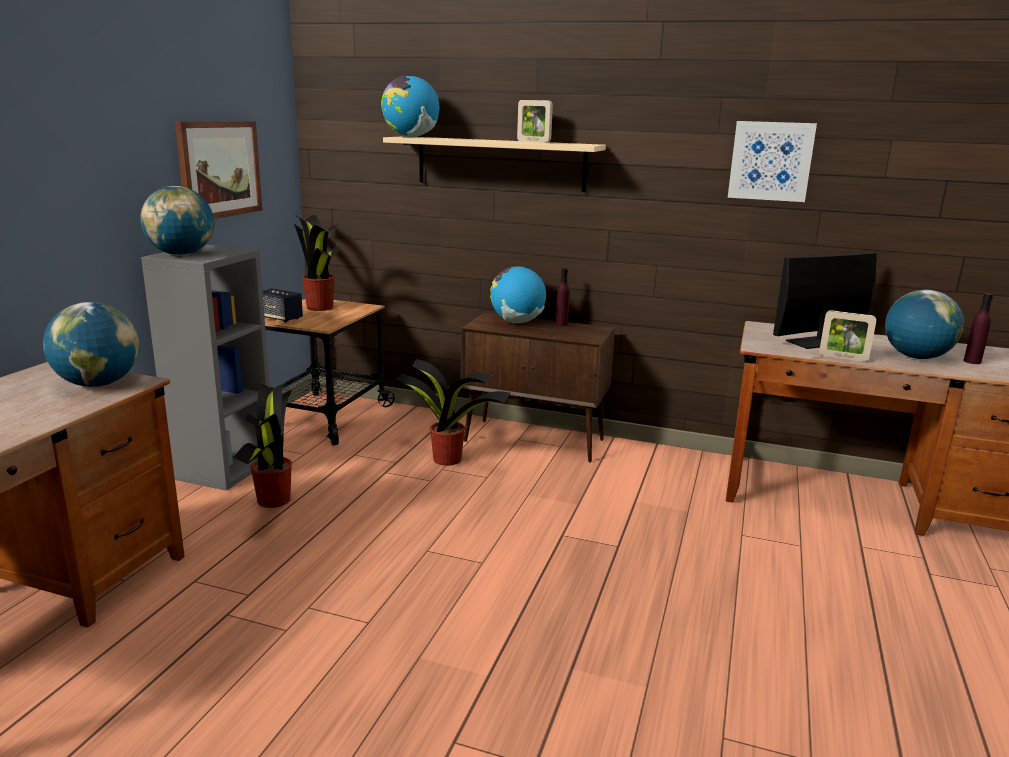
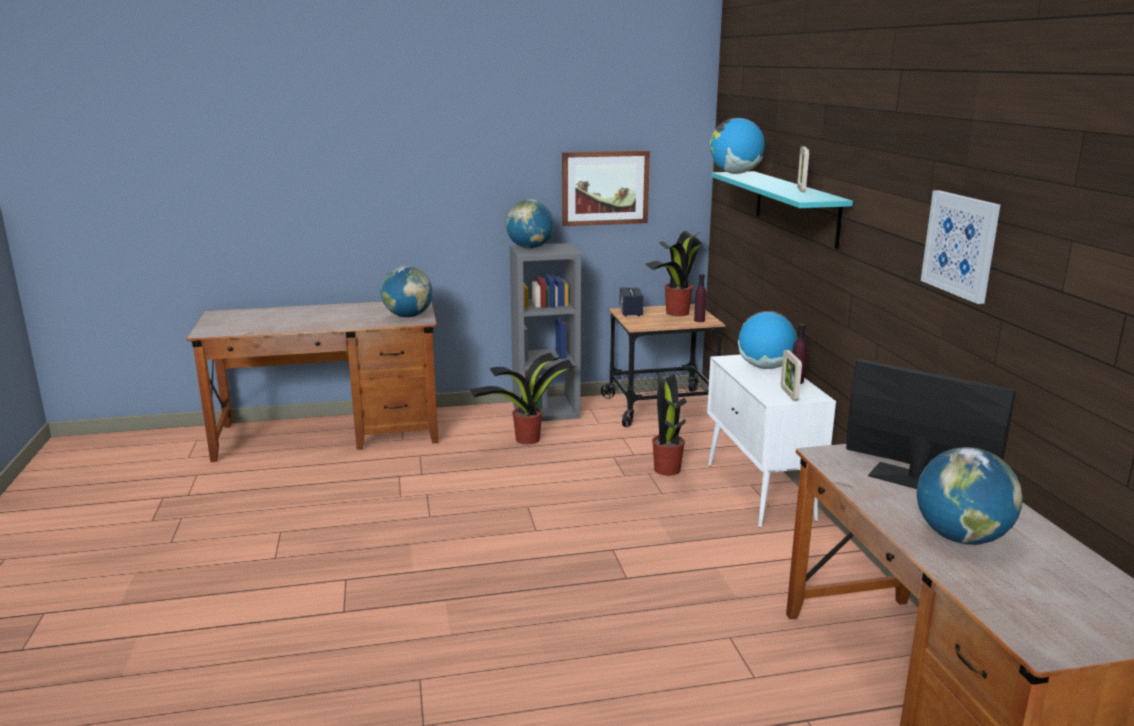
camera: 60 degrees right, 0 degrees up
(500, 163) = (796, 207): beige shelf -> turquoise shelf
(535, 441) = (760, 492): brown cabinet -> white cabinet
(843, 358) = (868, 496): picture frame -> picture frame (789, 394)
(972, 361) = (1018, 575): purple bottle -> purple bottle (699, 320)

